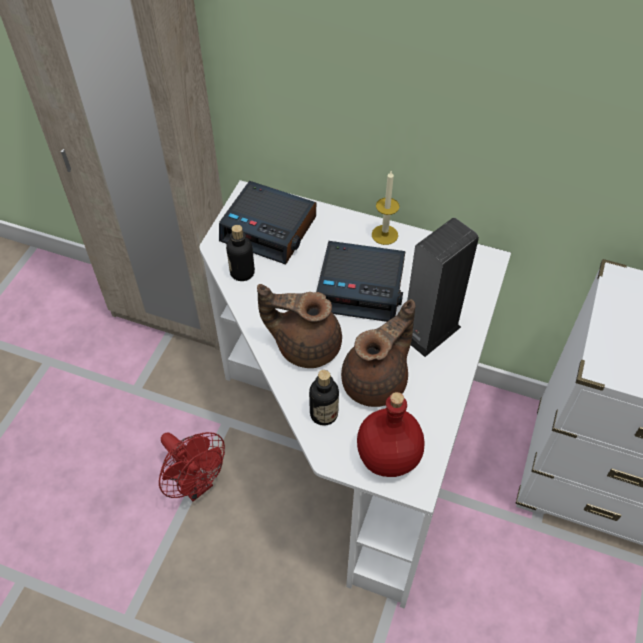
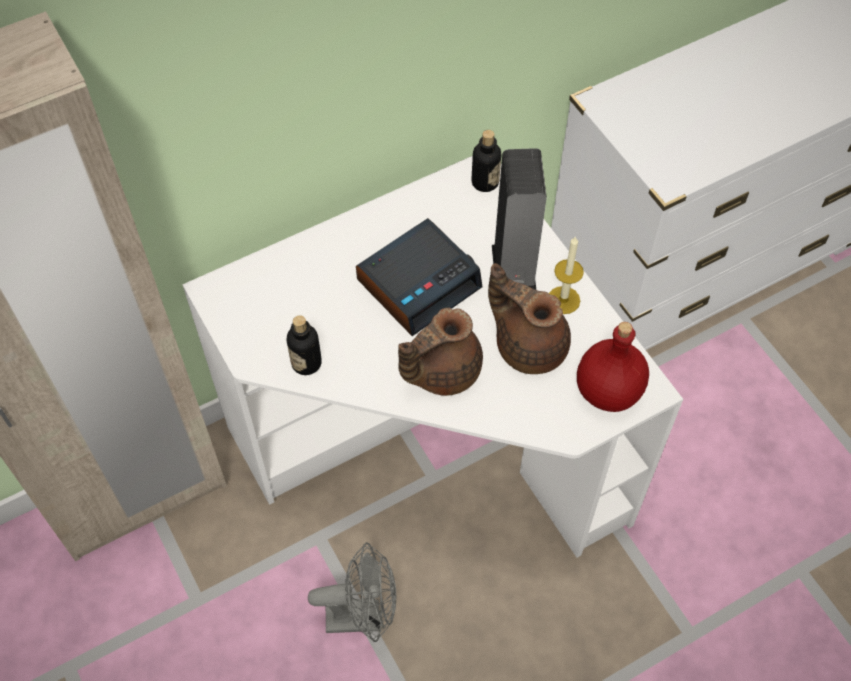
camera: 50 degrees left, 5 degrees up
(195, 484) = (362, 615): red fan -> grey fan
(270, 229) = (275, 304): alarm clock -> none
(324, 414) = (525, 408): bottle -> bottle (485, 182)
(377, 381) = (528, 345): brown teapot -> brown teapot turned 45 degrees counterclockwise
(384, 235) = (377, 220): candle -> candle (563, 300)

